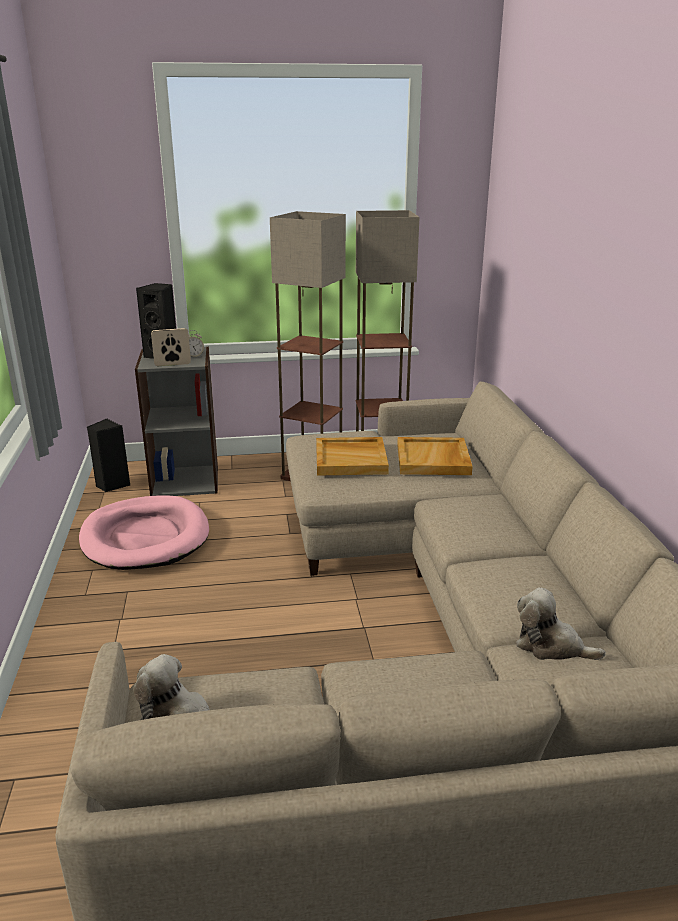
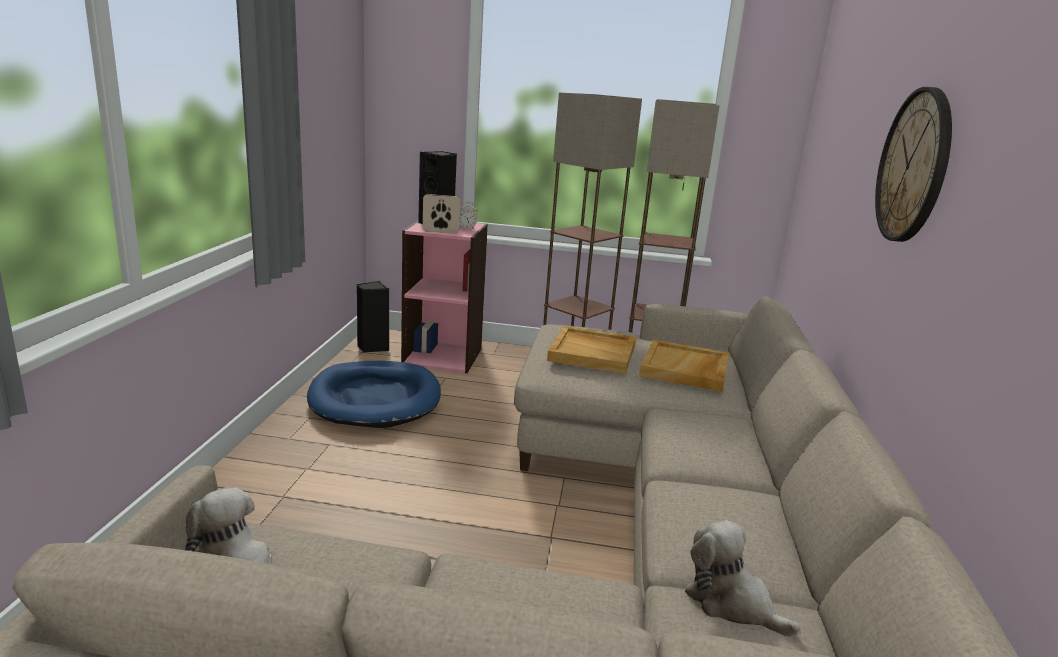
camera: 15 degrees right, 5 degrees down
(145, 537) = (375, 399): pink dog bed -> blue dog bed
(185, 480) = (443, 356): grey bookcase -> pink bookcase
(607, 278) = (914, 166): none -> wall clock

